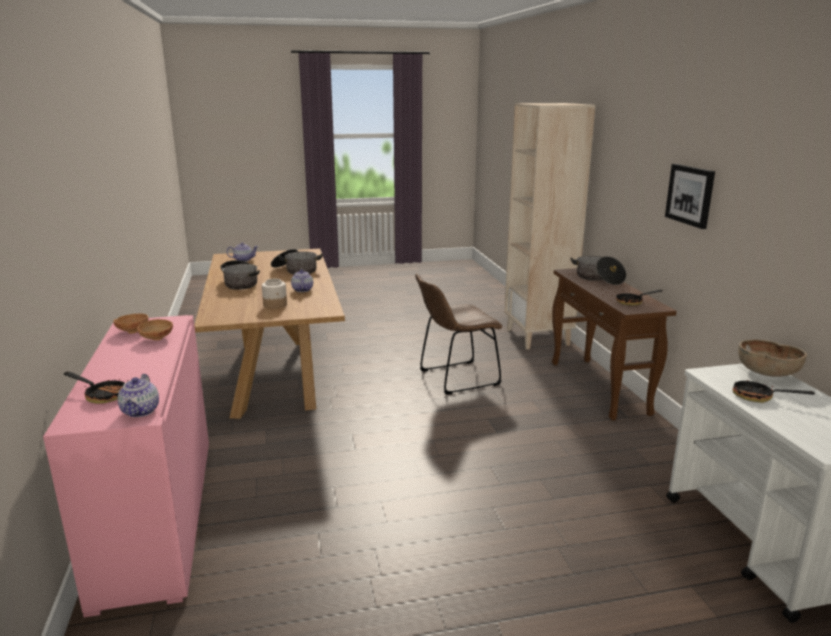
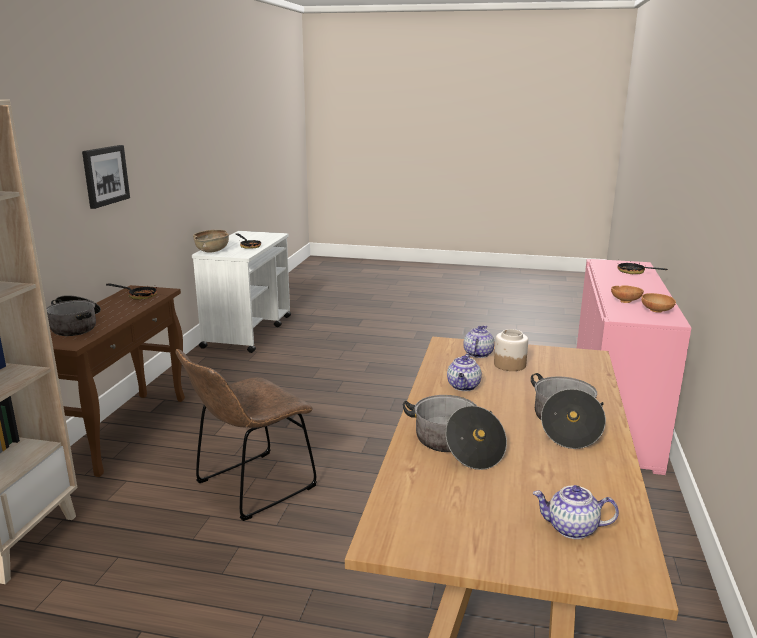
camera: 155 degrees left, 0 degrees up
(141, 411) = (602, 263): teapot -> teapot (477, 354)
(455, 378) = (250, 487): brown chair -> brown chair turned 135 degrees clockwise

